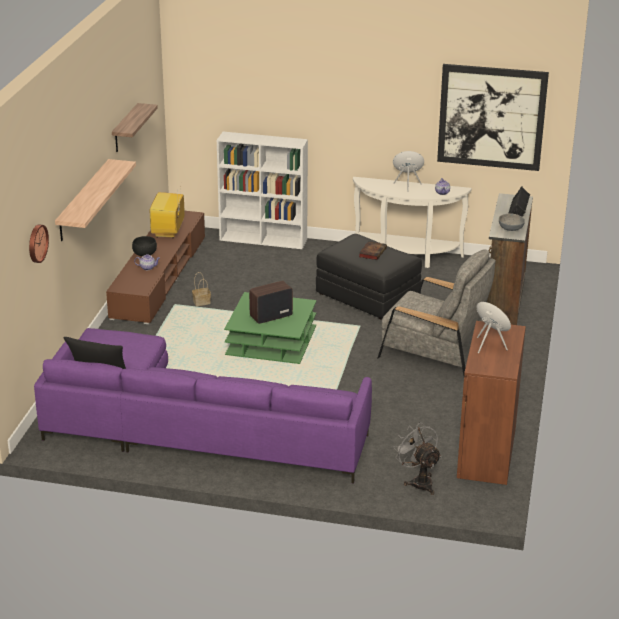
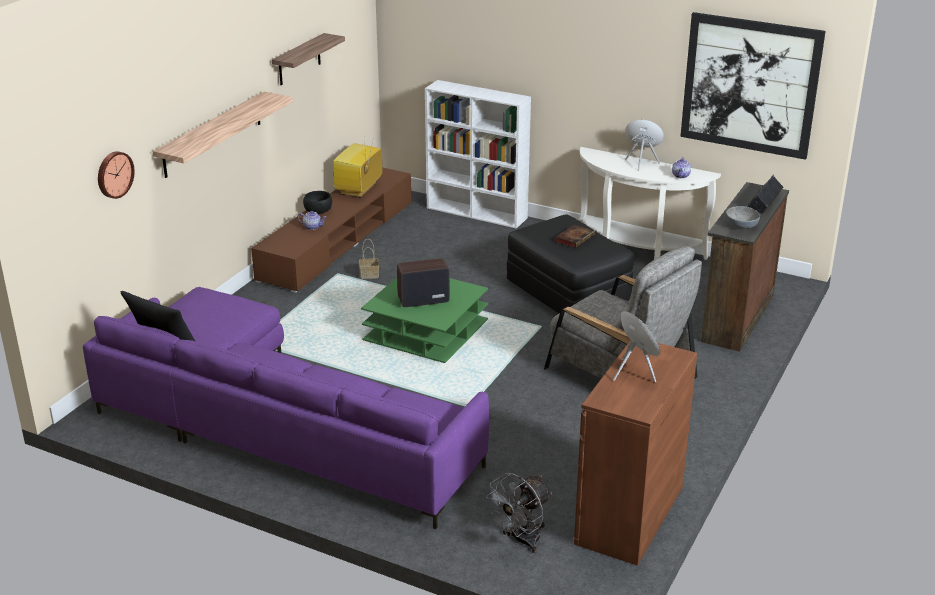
camera: 15 degrees right, 0 degrees up
(419, 481) = (521, 541): grey fan -> grey fan turned 120 degrees counterclockwise

